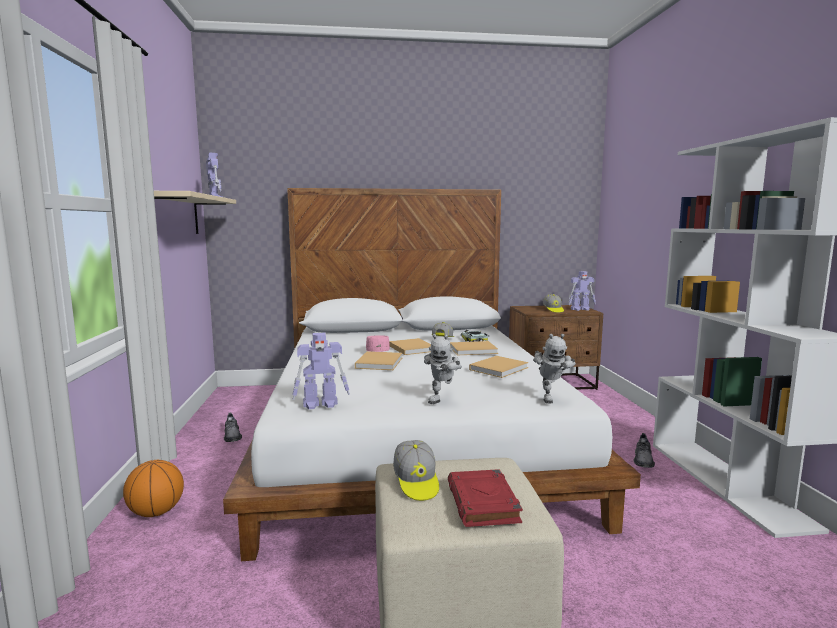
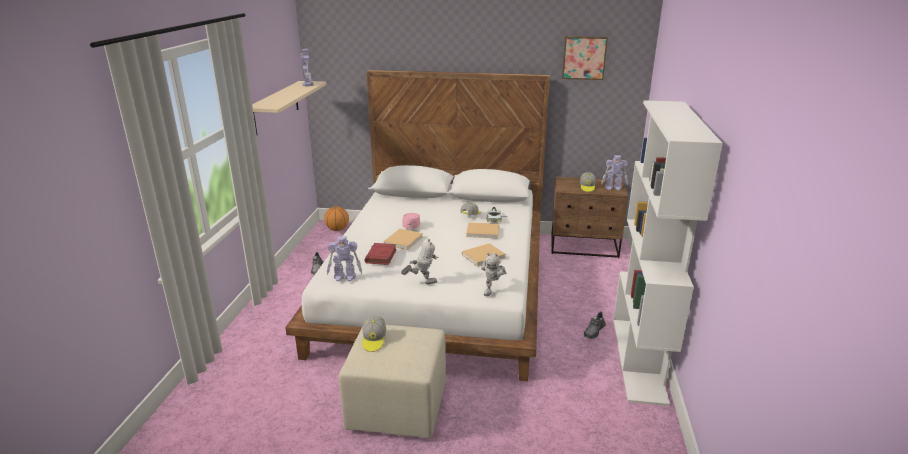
camera: 15 degrees right, 15 degrees up
(156, 512) = (260, 321): basketball -> basketball (337, 229)
(411, 348) = (438, 224): beige book -> none
(442, 399) = (422, 282): toy robot -> toy robot turned 135 degrees counterclockwise
(483, 503) = (399, 358): red book -> red book (381, 256)
(533, 171) = (584, 57): none -> picture

